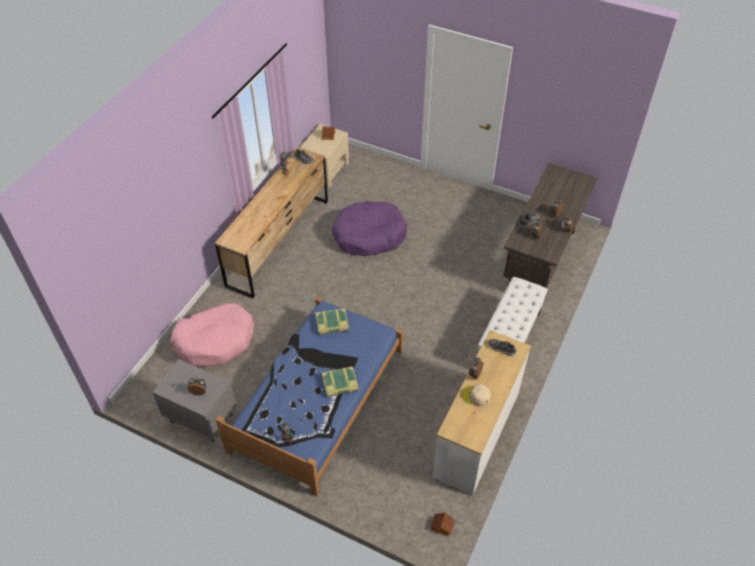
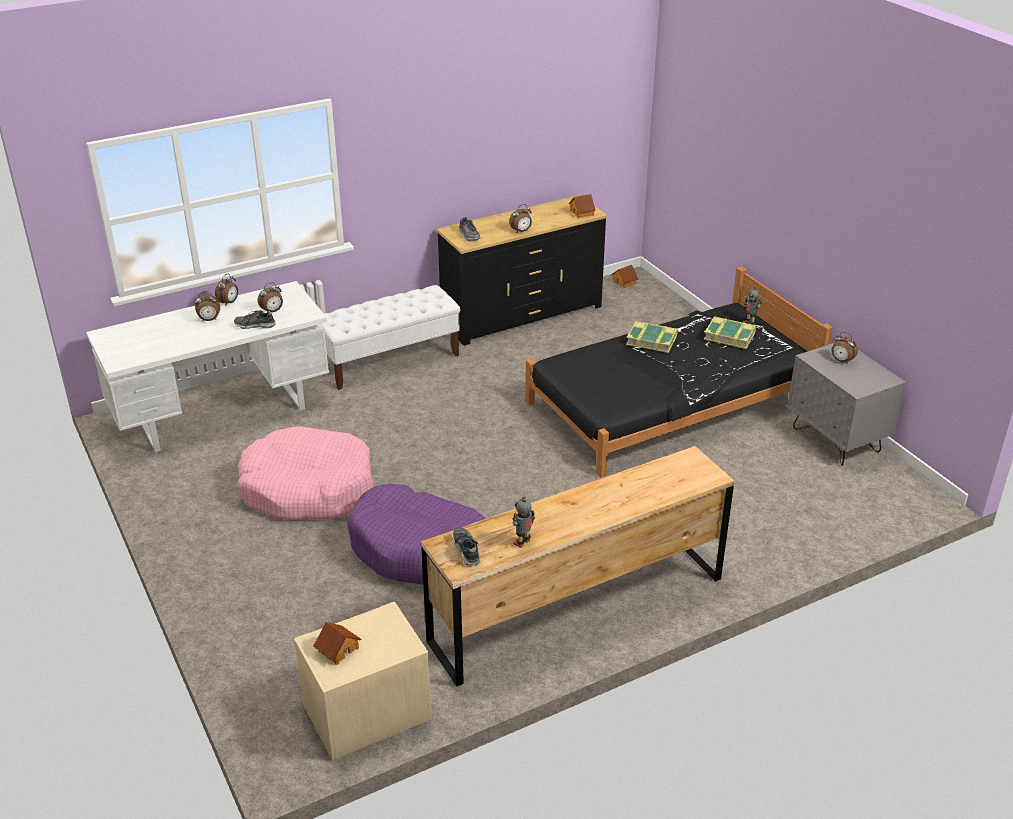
camera: 145 degrees left, 15 degrees down
(215, 341) = (775, 513): pink dog bed -> pink dog bed (308, 489)
(318, 399) = (672, 401): blue bed -> black bed
(332, 324) = (611, 393): book -> book (729, 336)
(456, 425) = (582, 212): none -> toy house
(476, 396) = (539, 220): beige cap -> none
(477, 434) = (521, 315): white dresser -> black dresser
(542, 256) = (223, 413): brown desk -> white desk

